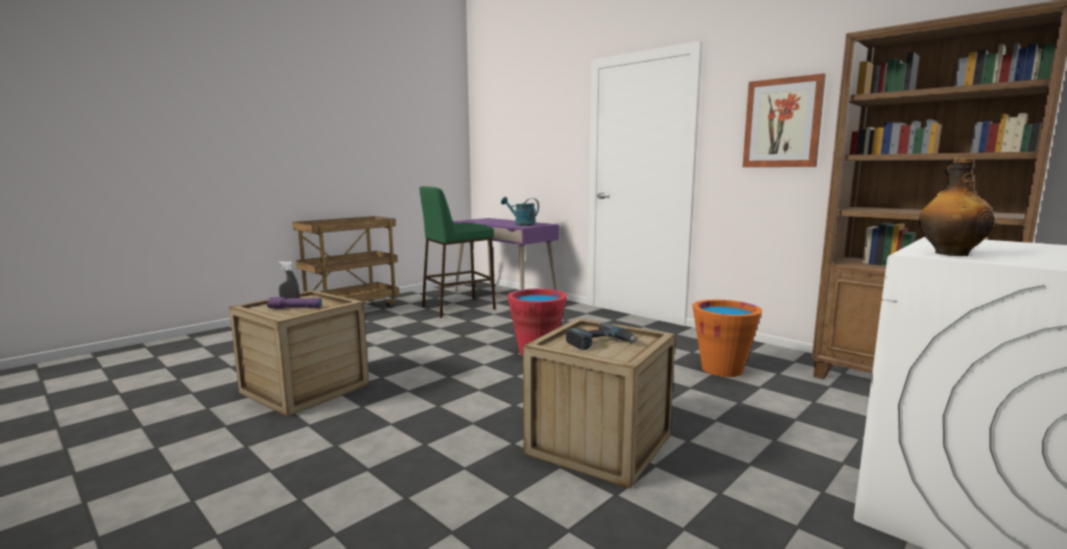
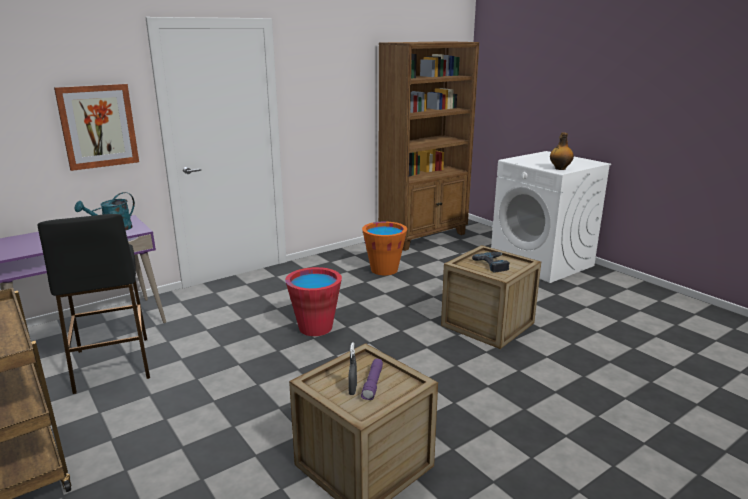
camera: 80 degrees left, 10 degrees up
(457, 308) = (112, 364): green stool -> black stool
(782, 123) = (337, 91): picture -> picture (98, 126)

